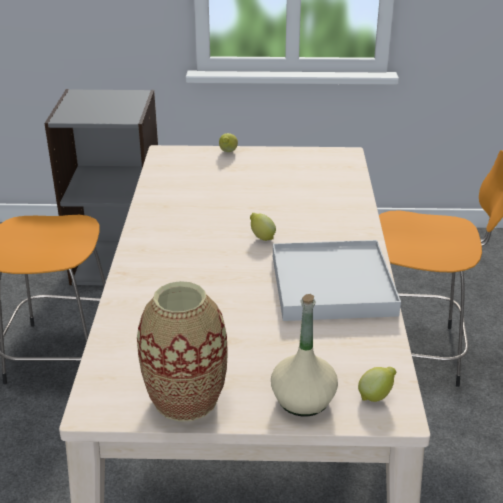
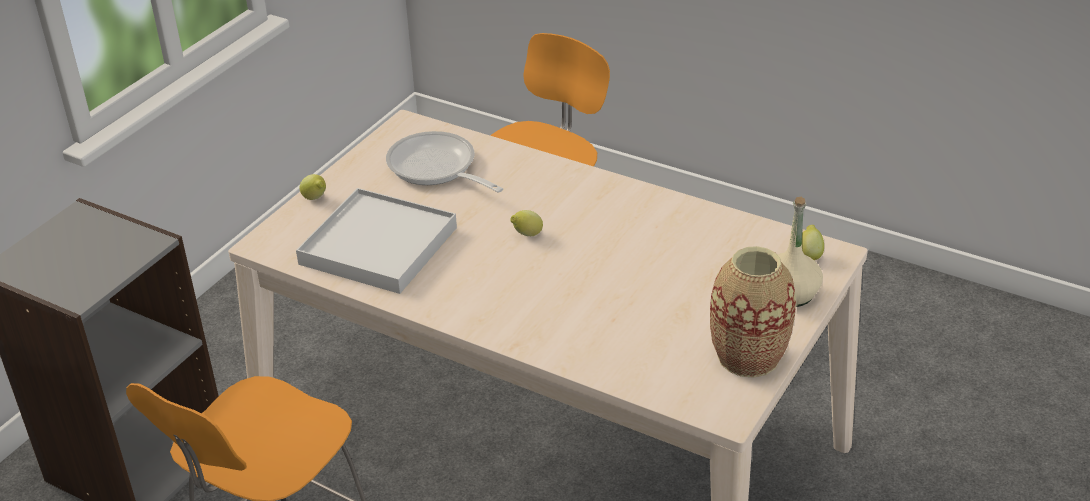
camera: 60 degrees left, 5 degrees up
(306, 180) = (436, 169): none -> frying pan
(331, 285) = (644, 222): white tray -> white tray (378, 246)

